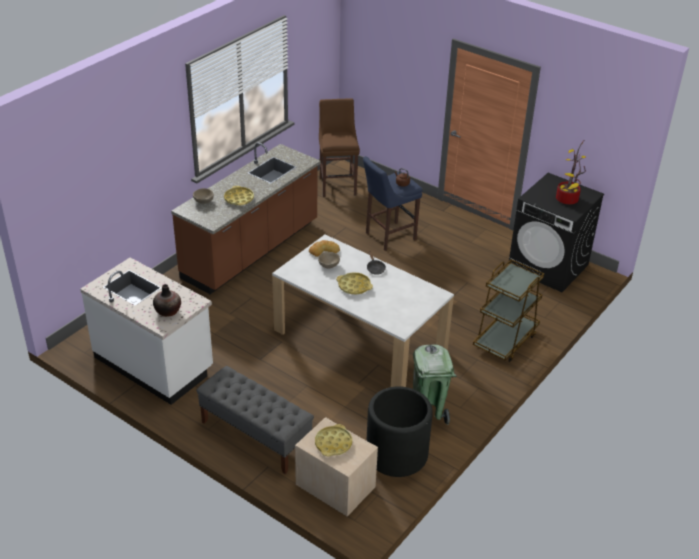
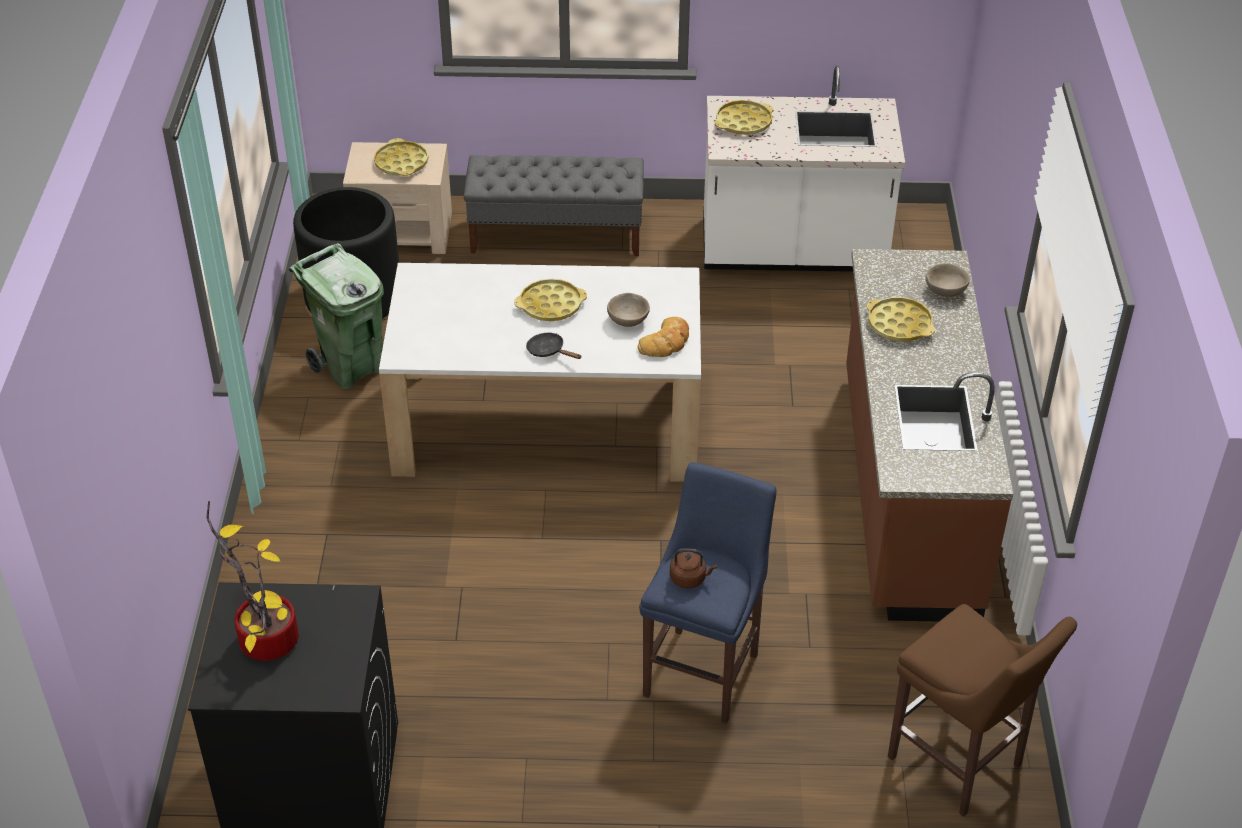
camera: 145 degrees right, 5 degrees up
(168, 311) = (743, 122): vase -> yellow tray
(505, 340) = (304, 547): brown cart -> none

